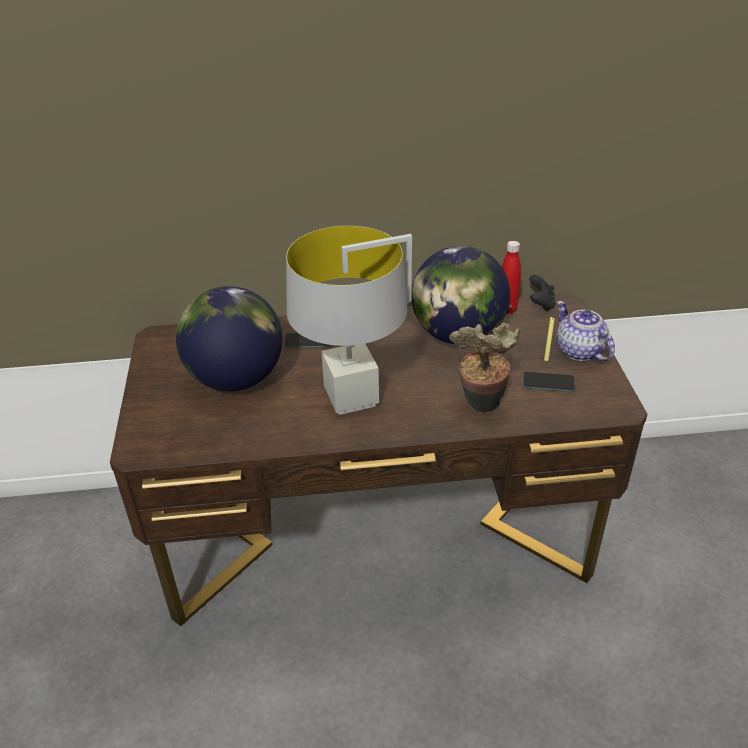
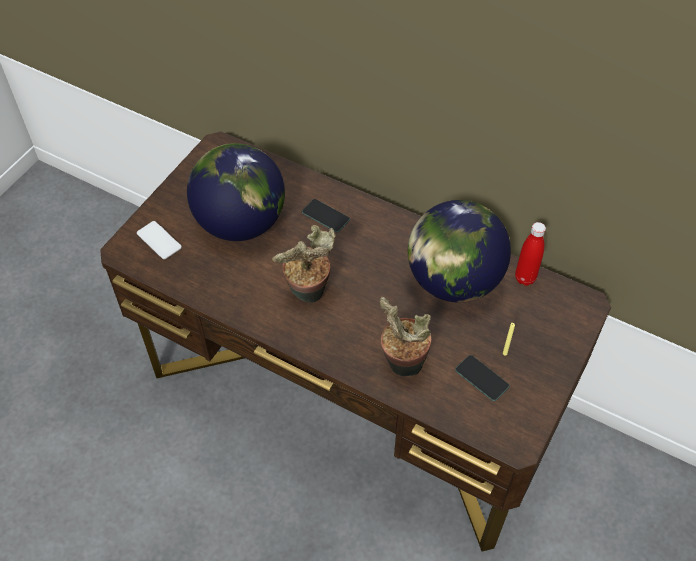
camera: 35 degrees right, 15 degrees up
(167, 427) = (159, 240): none -> phone
(352, 398) = (308, 295): grey table lamp -> potted plant
(541, 304) = (563, 290): black game controller -> none
(579, 351) = (544, 363): teapot -> none

